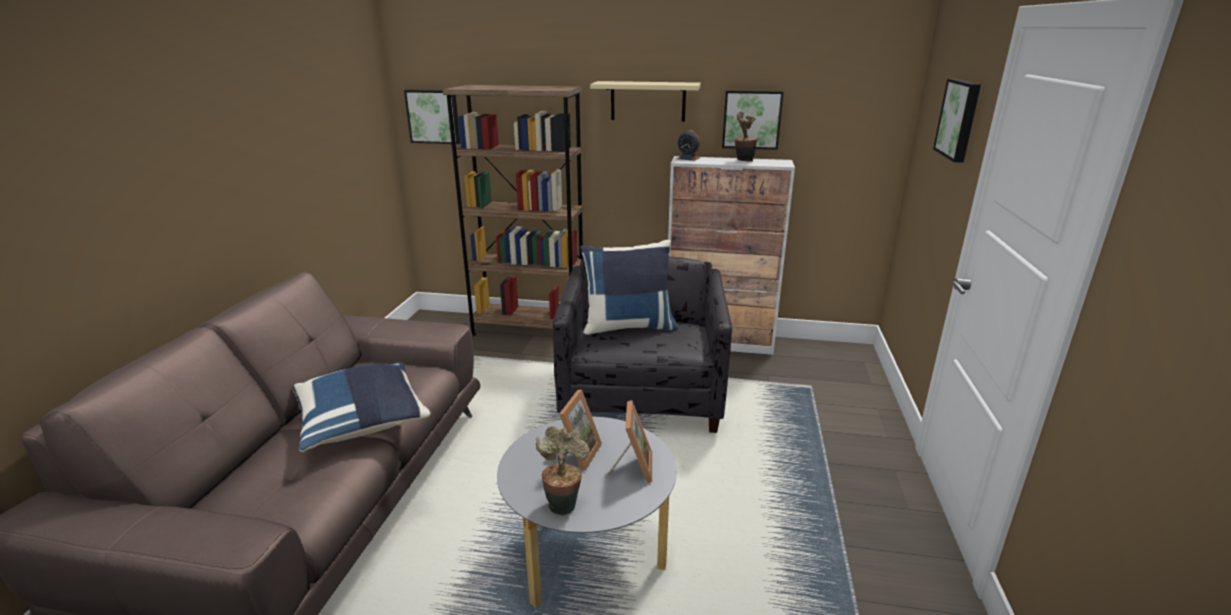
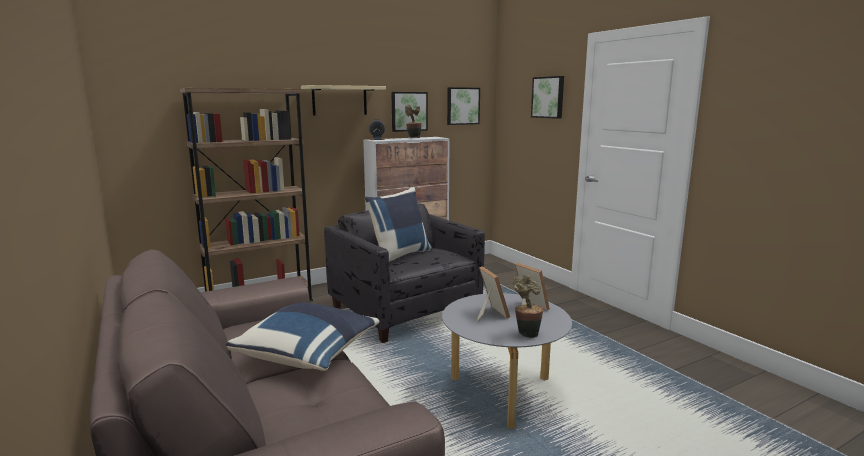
camera: 40 degrees left, 10 degrees down
(433, 116) = (144, 119): picture -> picture (462, 106)

